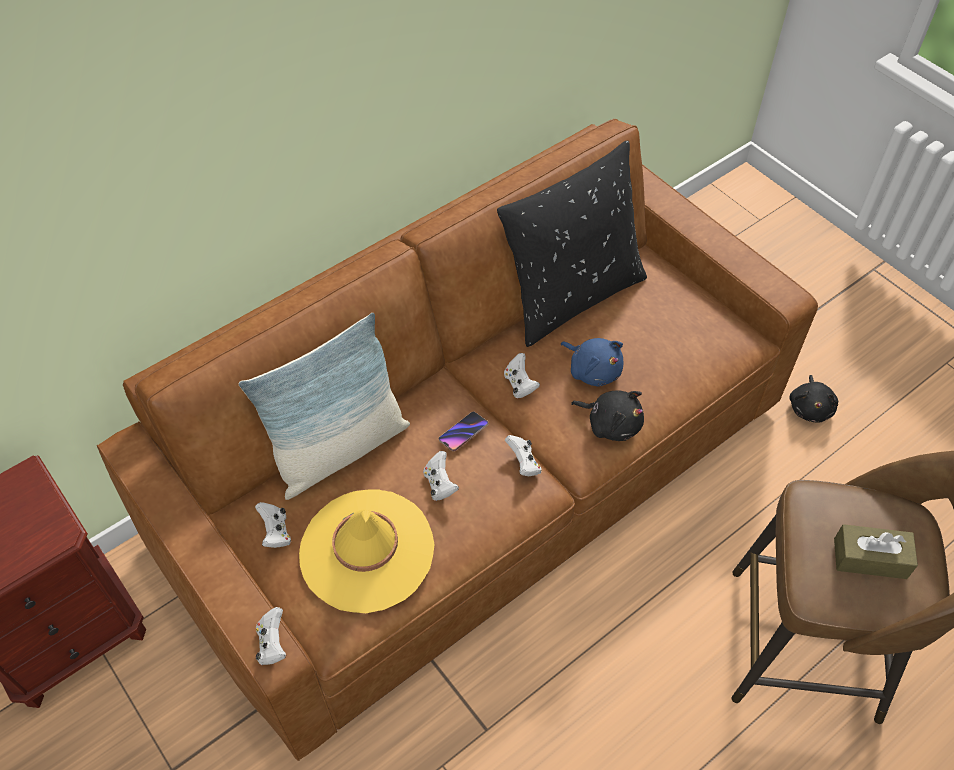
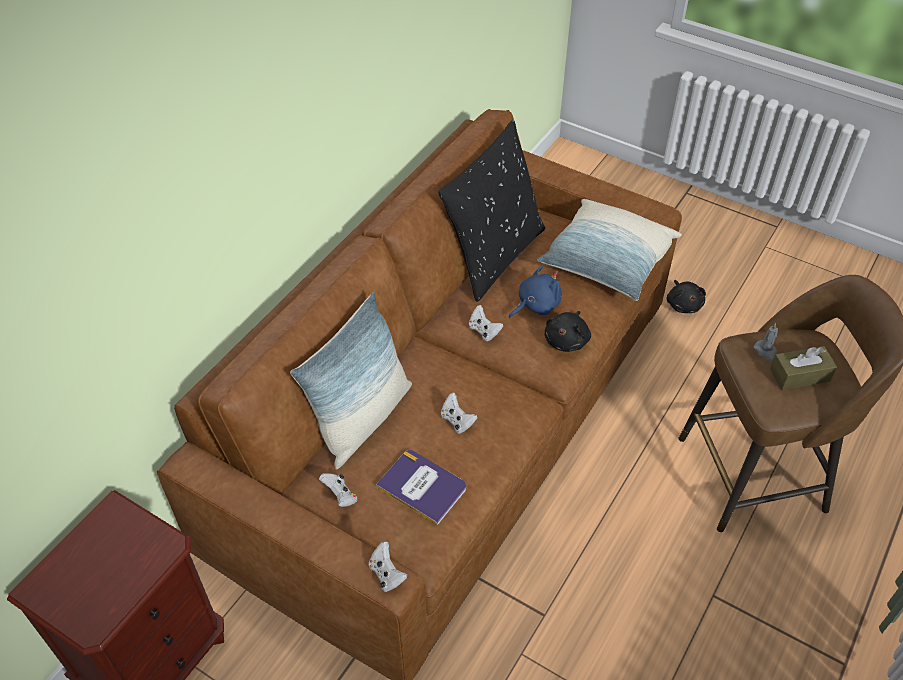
camera: 20 degrees left, 5 degrees down
(366, 550) = (422, 487): yellow hat -> book
(463, 433) = (457, 378): phone -> none
(523, 463) = (514, 388): white game controller -> none
(593, 370) = (536, 305): blue plush toy -> blue plush toy turned 60 degrees counterclockwise
(611, 423) = (567, 340): black plush toy -> black plush toy turned 105 degrees clockwise
(702, 340) = (607, 263): none -> pillow
(839, 514) = (765, 351): none -> grey candle

